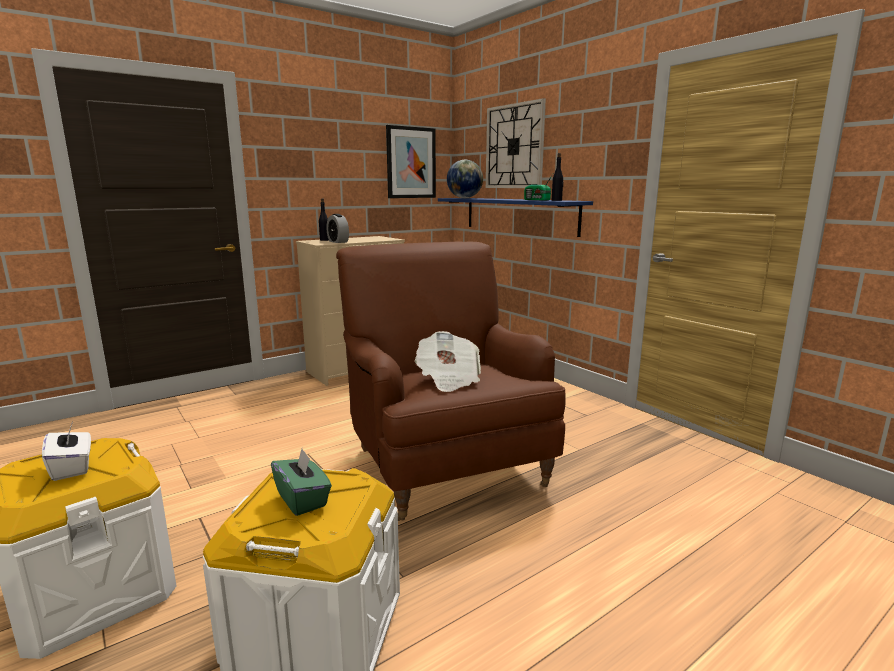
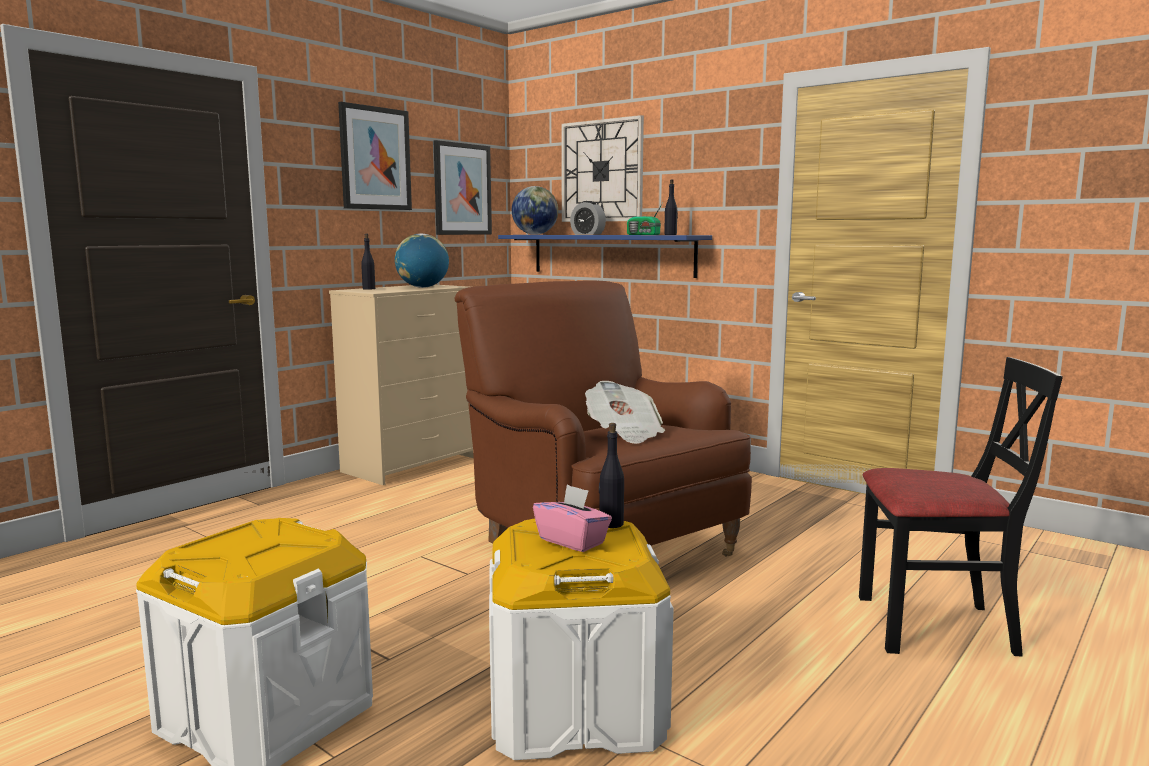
camera: 15 degrees left, 5 degrees down
(72, 467) = (261, 545): white tissue box -> none
(302, 499) = (572, 541): green tissue box -> pink tissue box
(335, 140) = (375, 158): none -> picture
(338, 242) = (393, 290): alarm clock -> alarm clock (587, 234)
(355, 482) = (611, 524): none -> black bottle
(365, 239) = (422, 287): none -> globe
(701, 601) = (935, 626): none -> black chair

